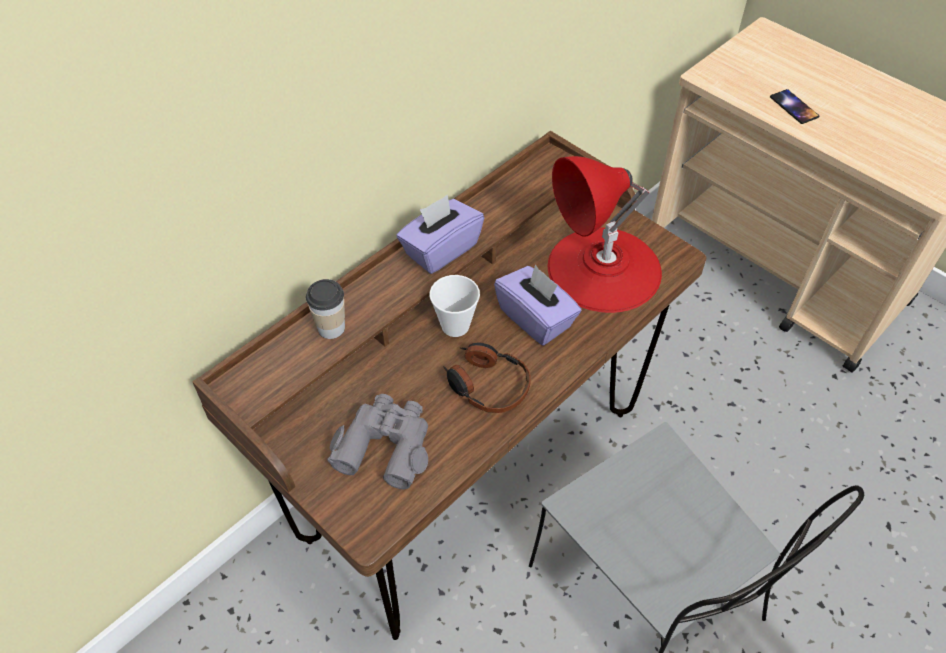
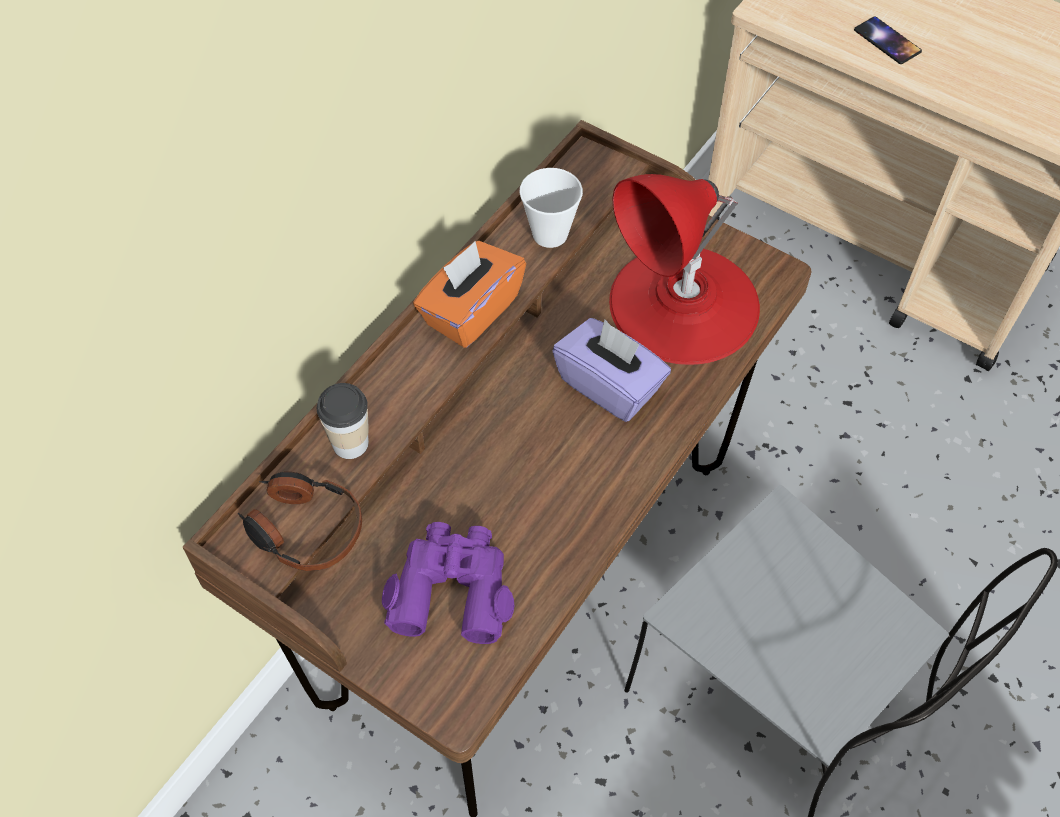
camera: 10 degrees left, 5 degrees up
(385, 445) = (451, 588): grey binoculars -> purple binoculars
(440, 249) = (471, 311): purple tissue box -> orange tissue box
(455, 326) = (507, 411): cup -> cup (550, 234)
(487, 384) = (565, 486): headphones -> headphones (304, 528)

